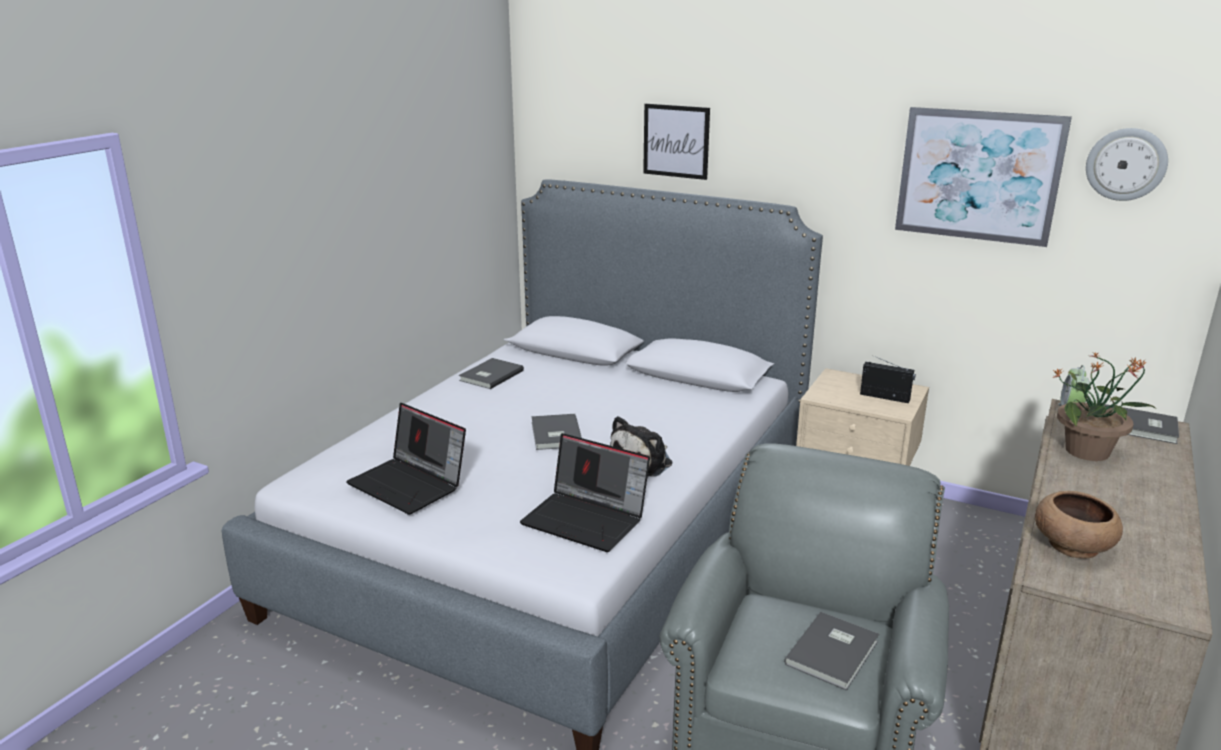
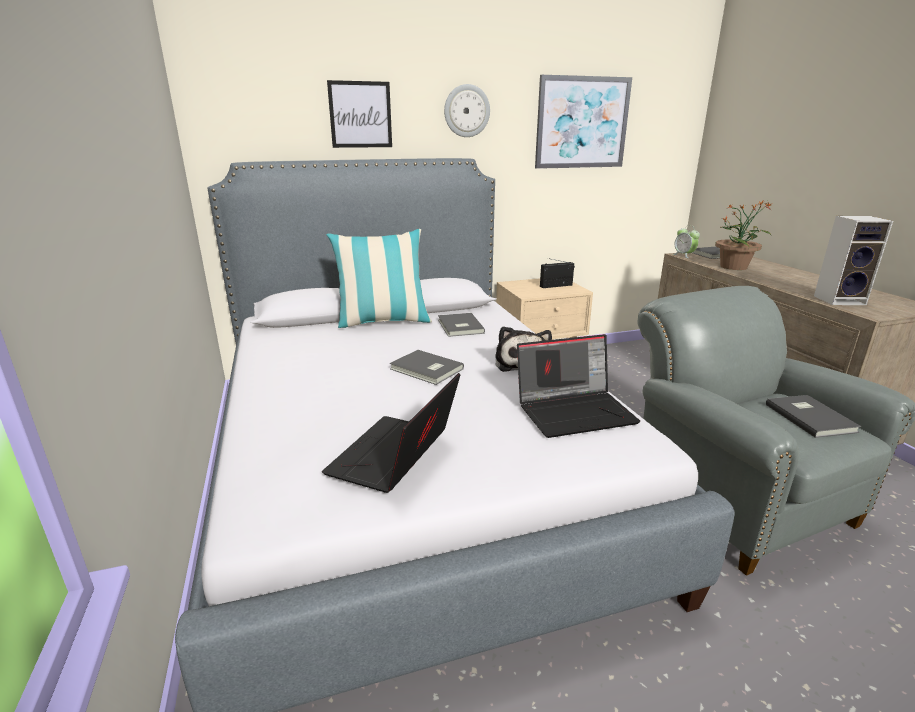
camera: 45 degrees left, 0 degrees up
(410, 484) = (395, 457): laptop -> laptop turned 120 degrees clockwise
(489, 375) = (279, 352): grey book -> grey book (459, 327)
(616, 375) = (383, 321): none -> pillow
(1073, 545) = (840, 300): brown bowl -> speaker
(1126, 164) = (656, 107): wall clock -> wall clock (466, 111)

